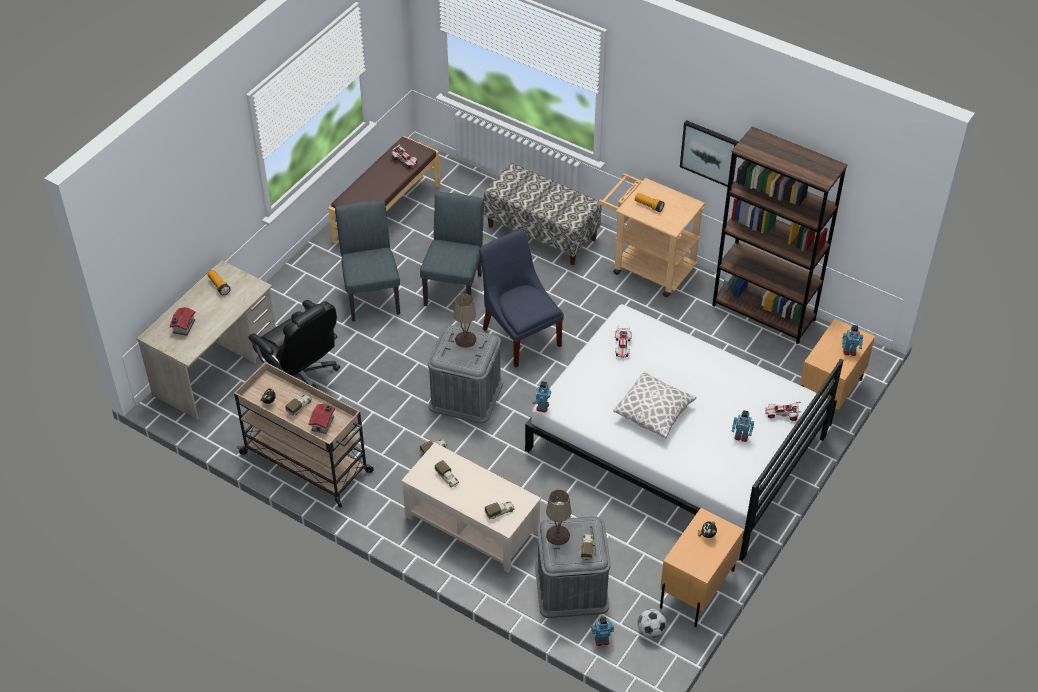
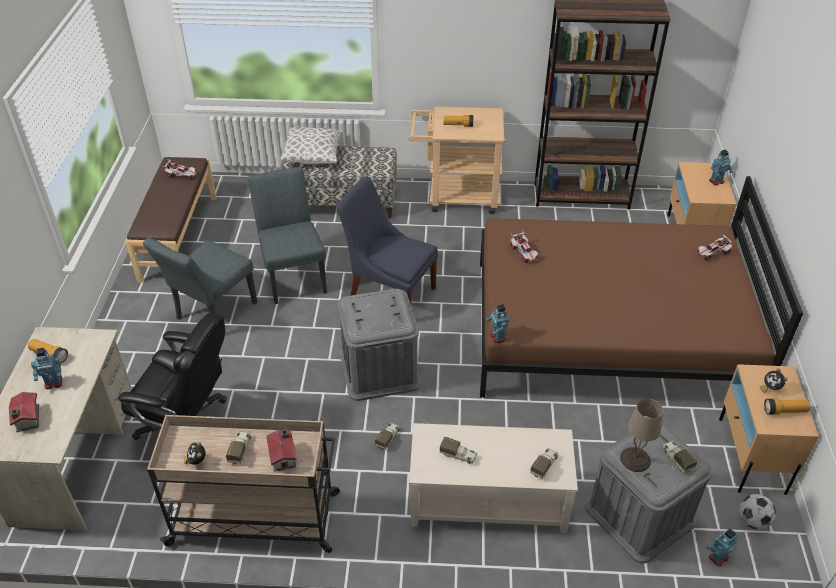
camera: 30 degrees left, 5 degrees down
(371, 294) = (212, 314): grey chair -> grey chair turned 105 degrees counterclockwise
(465, 339) = (371, 303): beige table lamp -> none
(654, 412) = (605, 297): pillow -> pillow (313, 155)
(676, 444) = (610, 329): white bed -> brown bed
(700, 555) = (784, 411): none -> flashlight
(709, 153) = (505, 49): picture -> none
(741, 437) = (699, 286): toy robot -> toy robot (53, 383)

